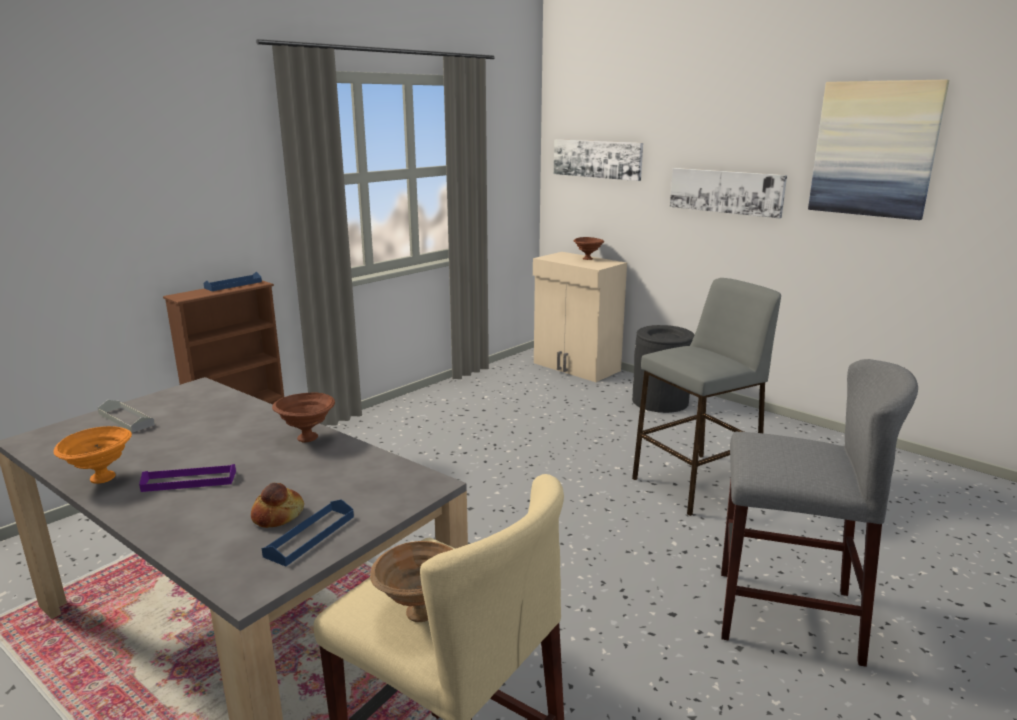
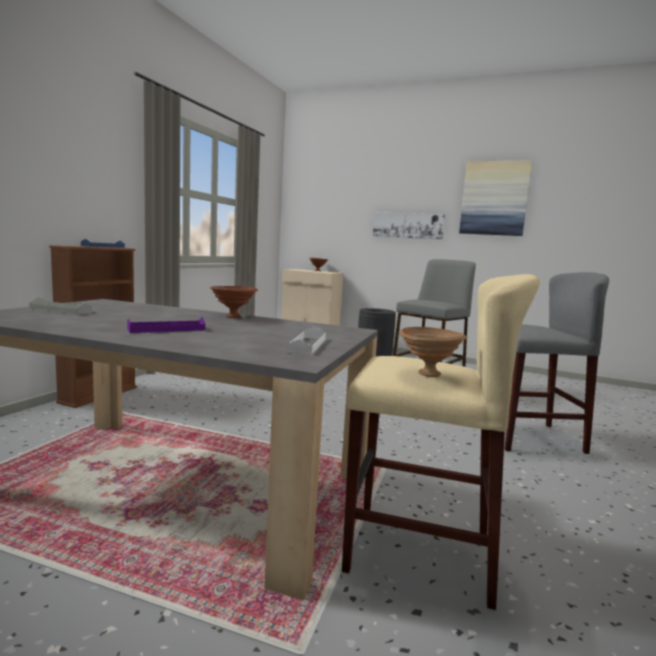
camera: 20 degrees left, 10 degrees down
(101, 479) = (81, 329): orange bowl -> none
(278, 515) = (267, 339): bread -> none
(310, 536) = (307, 345): blue tray -> white tray
(597, 159) = (322, 209): picture -> none

